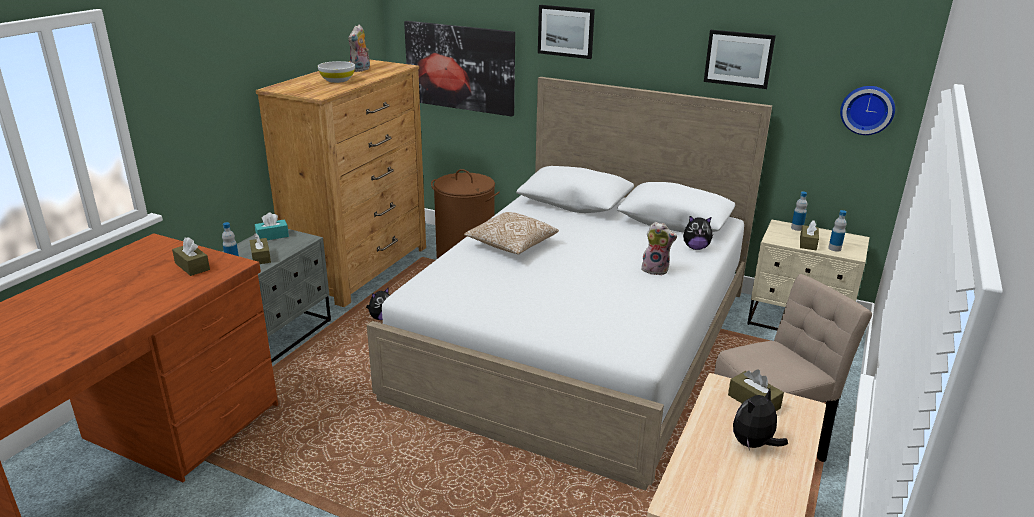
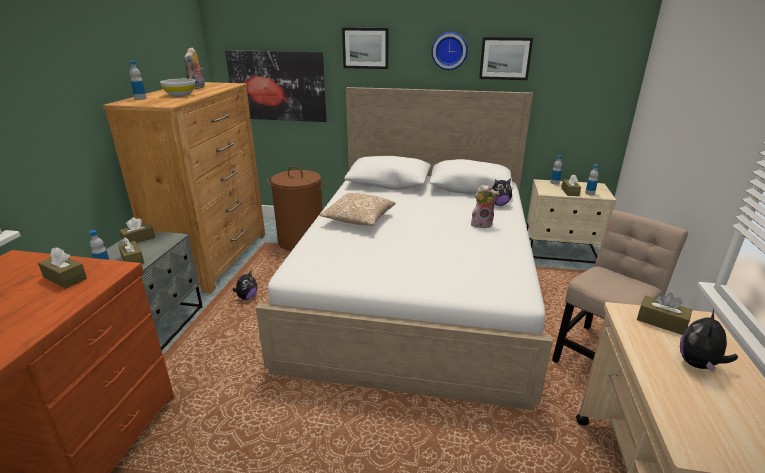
camera: 15 degrees left, 0 degrees up
(272, 236) = (138, 239): turquoise tissue box -> brown tissue box
(295, 83) = (140, 99): none -> bottle
(867, 109) = (601, 89): wall clock -> wall clock (449, 50)

